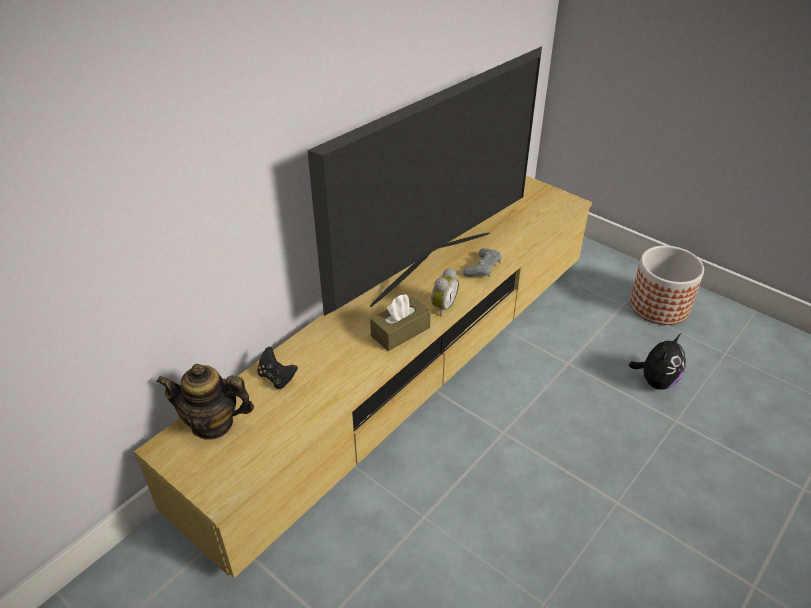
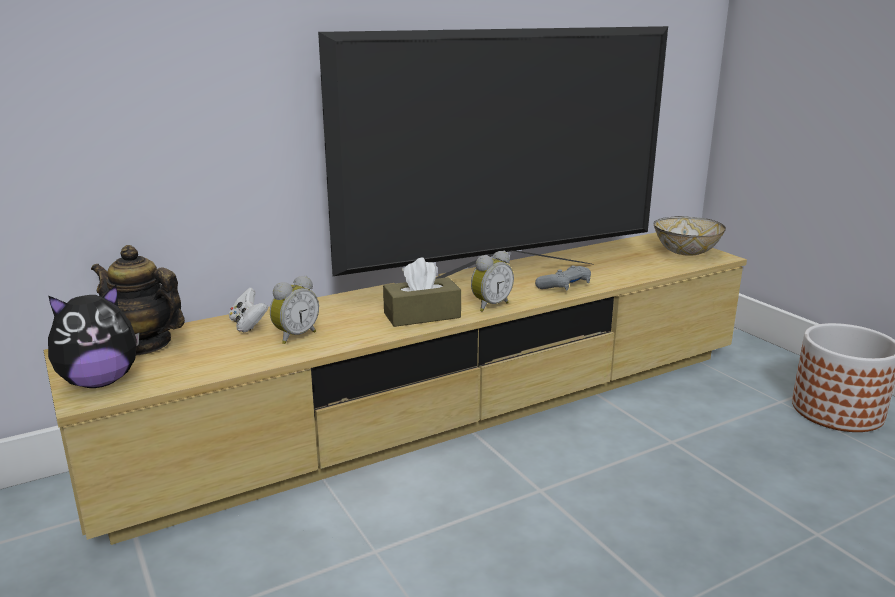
camera: 20 degrees right, 20 degrees down
(277, 377) = (248, 325): black game controller -> white game controller
(322, 382) = (294, 336): none -> alarm clock
(547, 201) = (685, 252): none -> bowl
(656, 381) = (800, 484): plush toy -> plush toy (99, 382)

